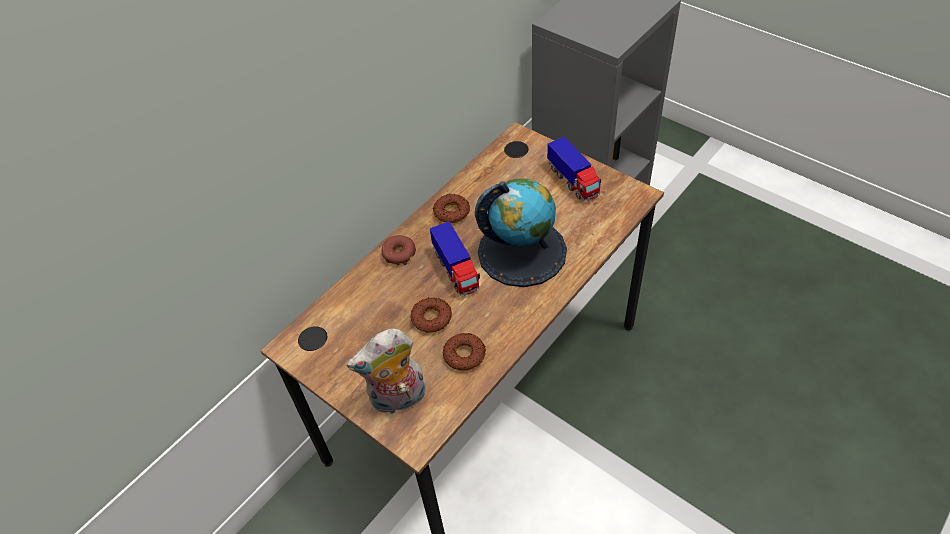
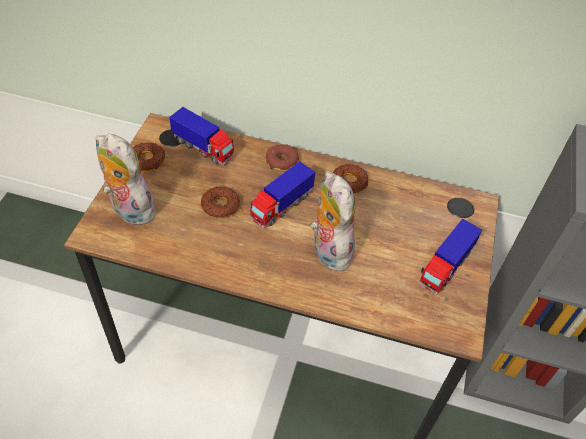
camera: 60 degrees right, 0 degrees up
(346, 313) = (203, 148): none -> toy truck
(464, 355) = (189, 241): donut -> donut (147, 160)
(522, 251) = (328, 250): globe -> plush toy

